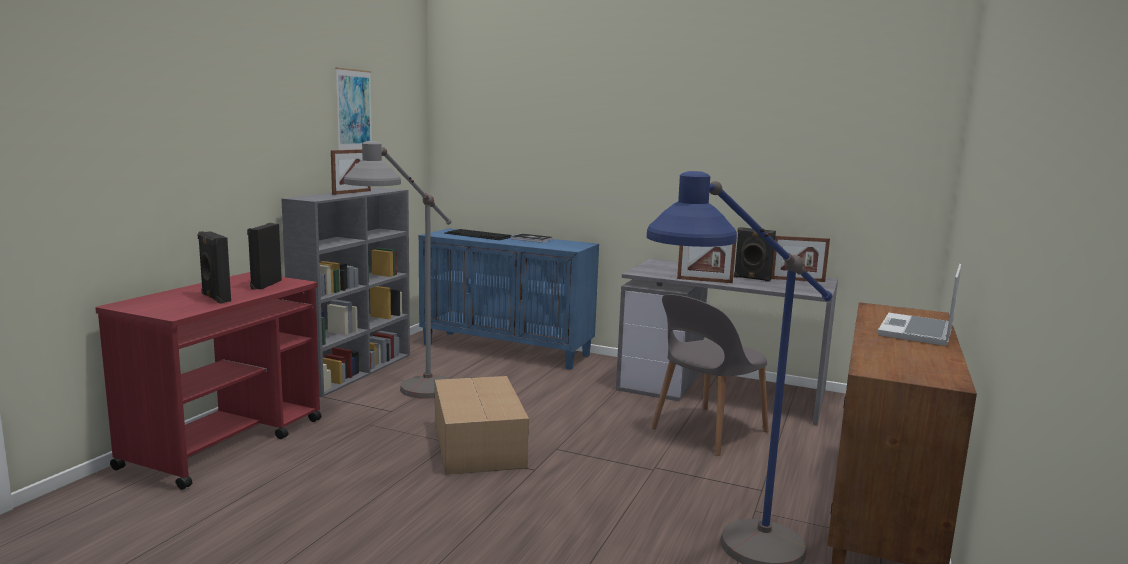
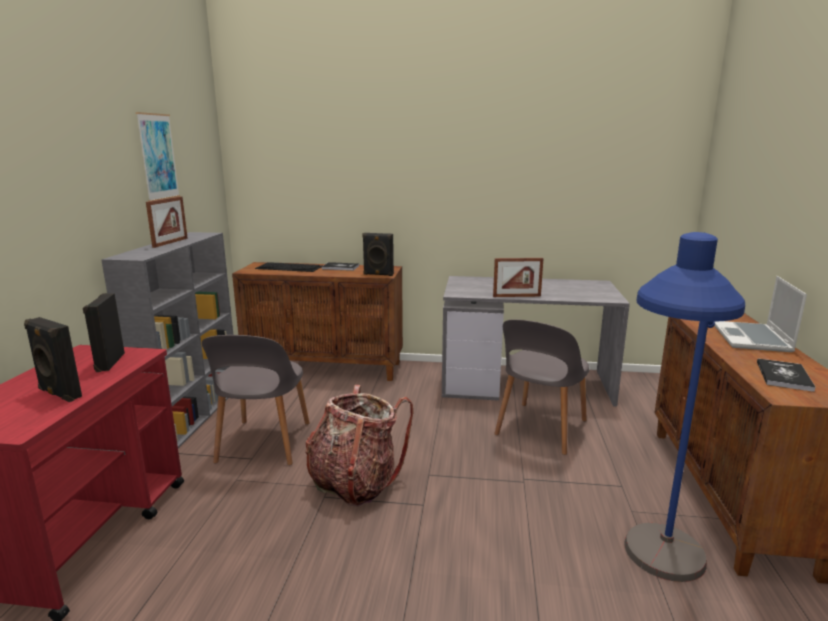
camera: 15 degrees left, 5 degrees up
(408, 402) = (263, 443): grey floor lamp -> grey chair
(479, 443) = (355, 483): cardboard box -> backpack
(507, 350) = (325, 367): blue cabinet -> brown cabinet
(752, 278) = (550, 289): black speaker -> black speaker (378, 274)
(797, 280) = (584, 286): picture frame -> none
(900, 359) = (783, 376): none -> book

